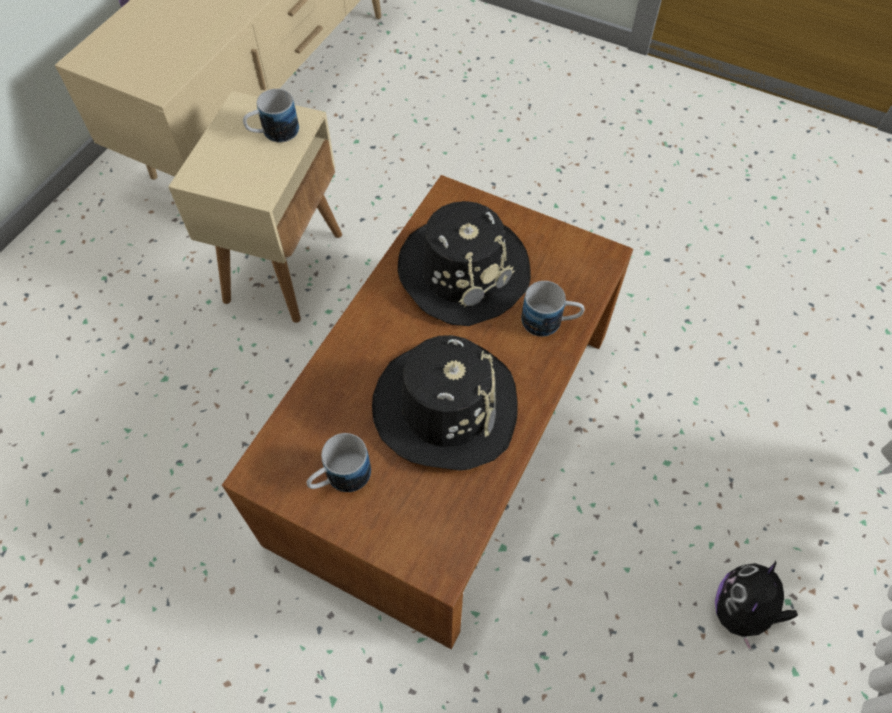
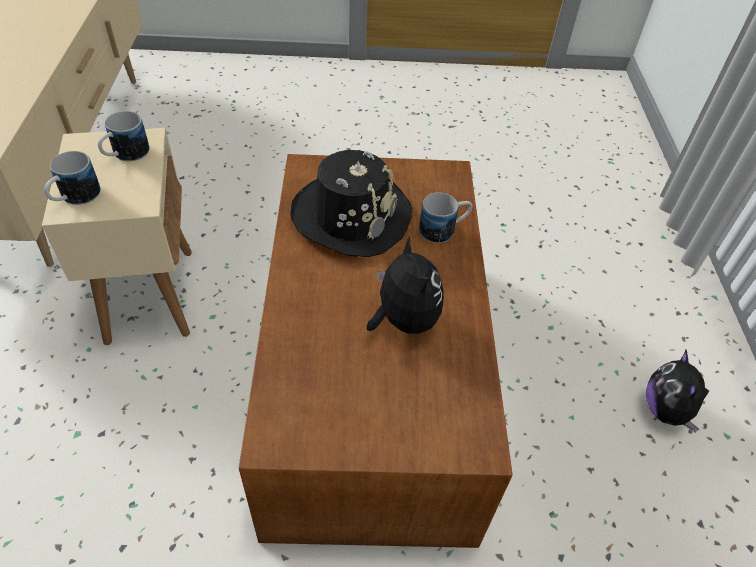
camera: 30 degrees left, 10 degrees down
(340, 478) = (349, 413): mug -> mug (75, 198)
(446, 406) = (403, 320): black hat -> plush toy

